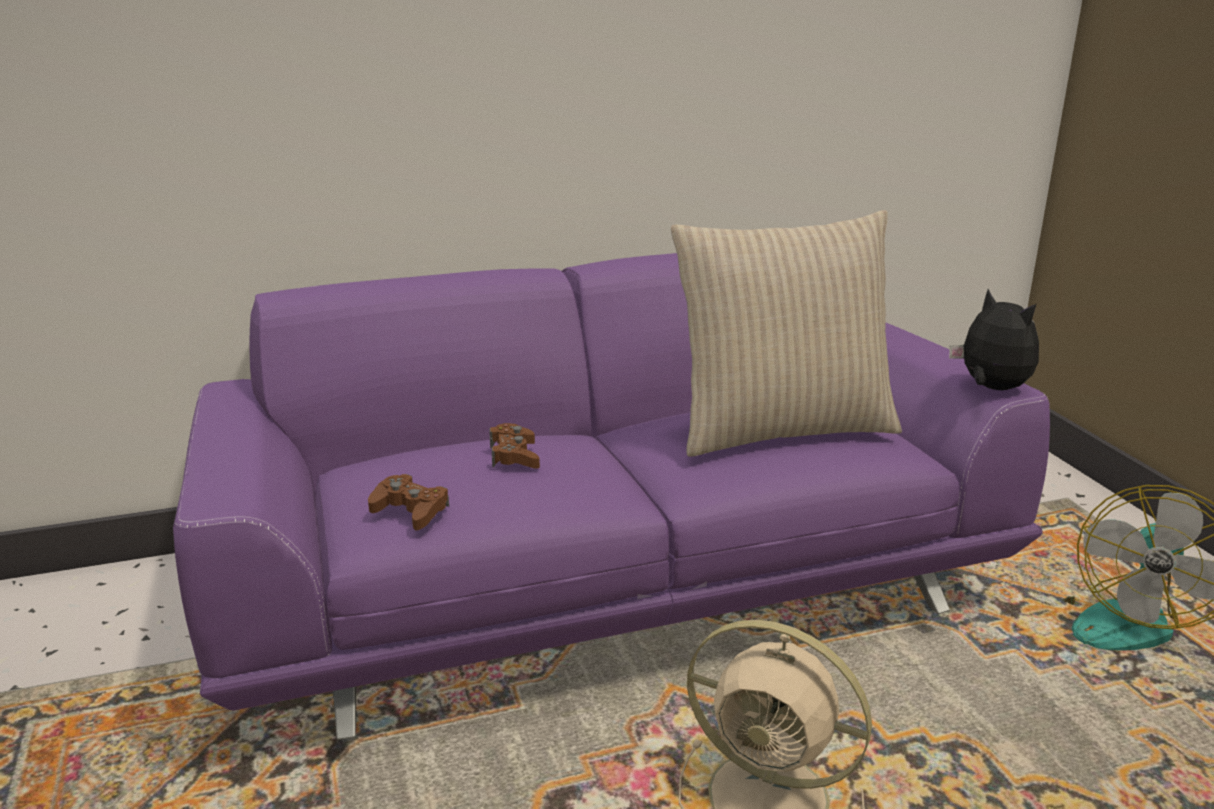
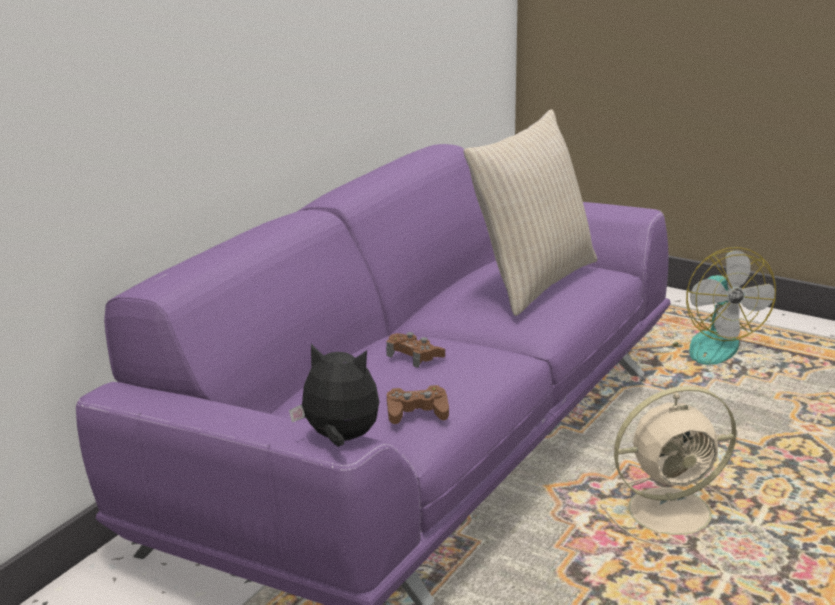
camera: 40 degrees left, 0 degrees up
(990, 388) = (630, 215): plush toy -> plush toy (340, 439)

